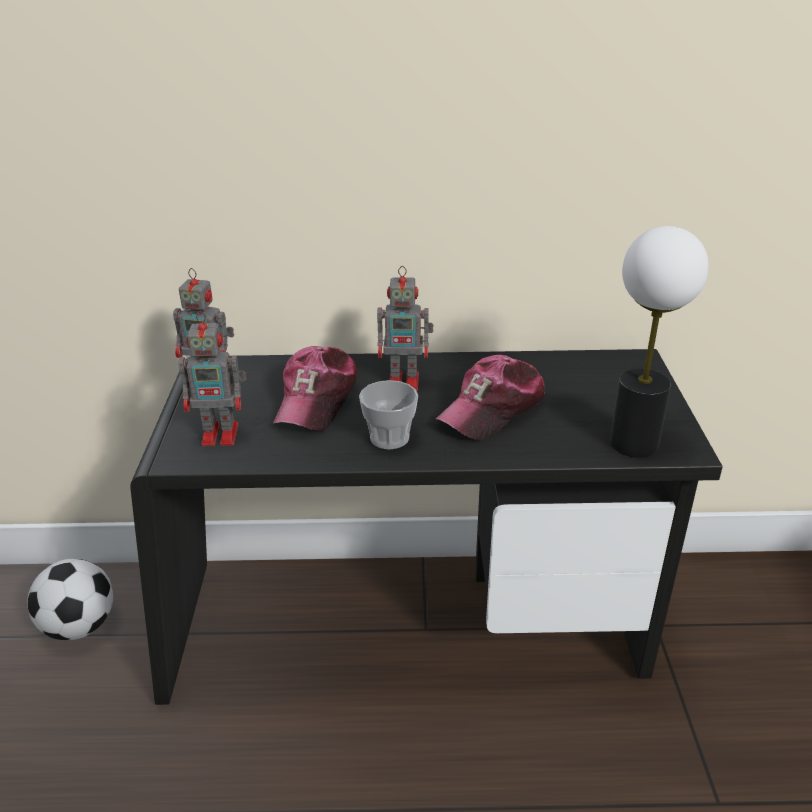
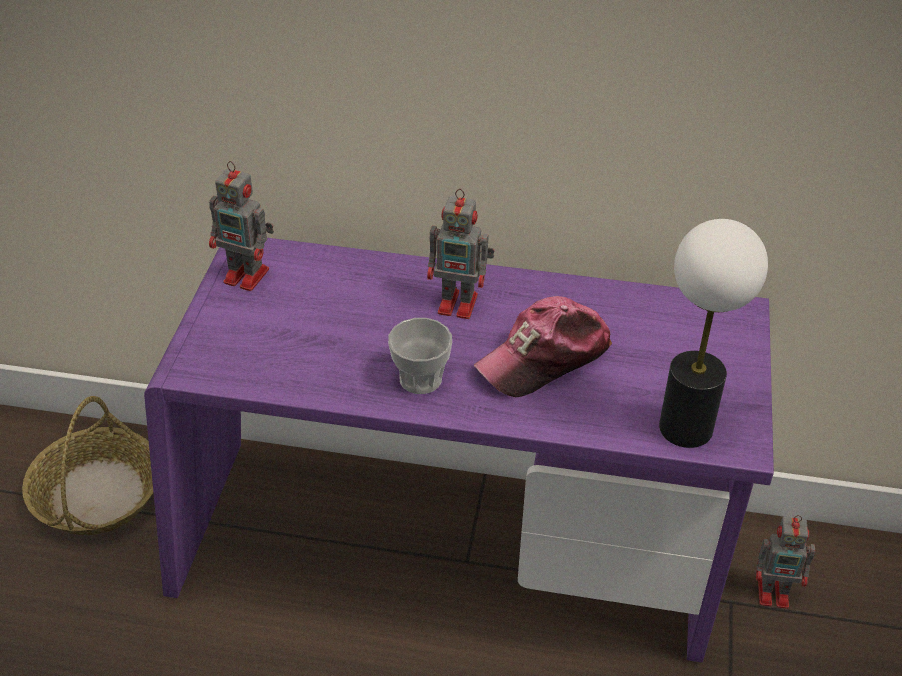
camera: 10 degrees right, 10 degrees up
(79, 626) = (97, 494): football -> basket
(222, 434) = (246, 347): toy robot -> toy robot (775, 593)
(317, 400) = (356, 316): cap -> none
(408, 628) = (447, 557): black desk -> purple desk

